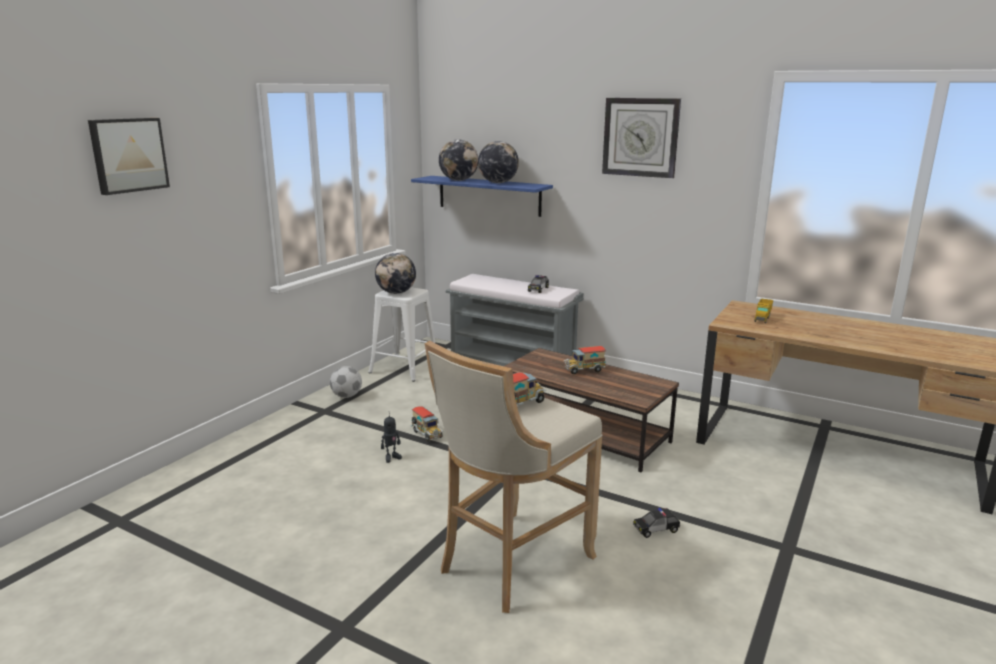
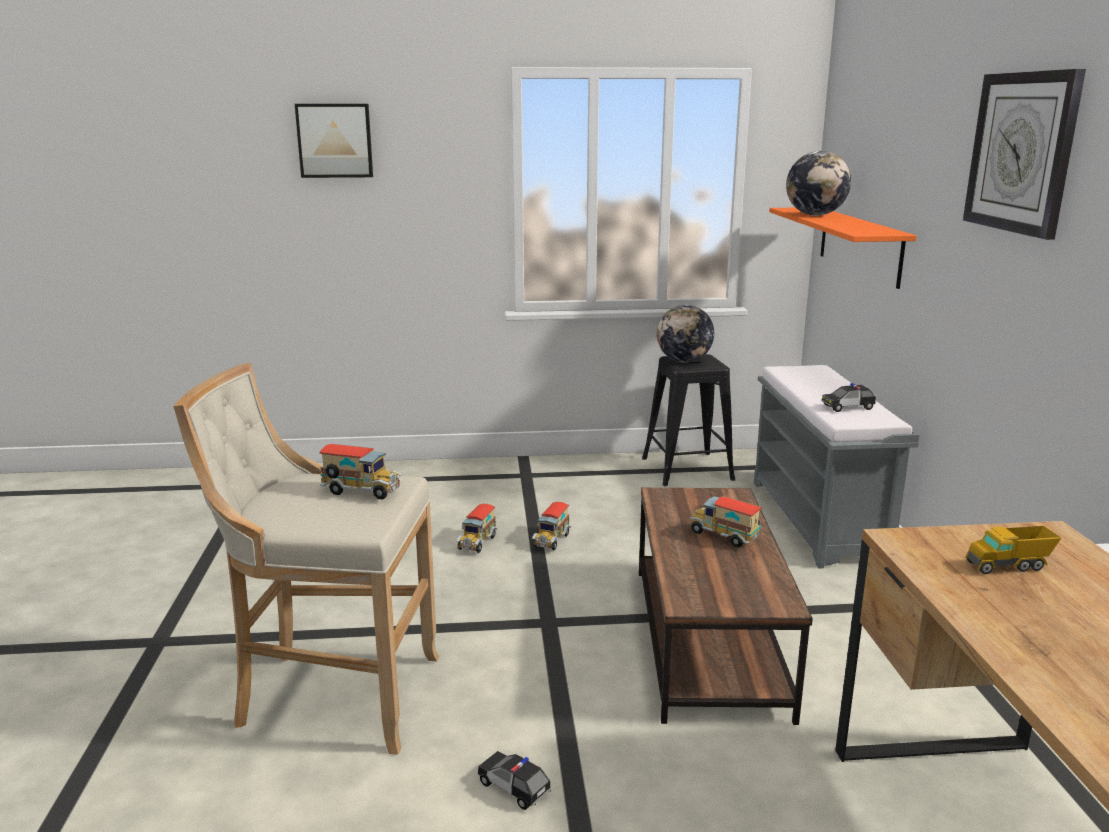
camera: 55 degrees right, 0 degrees up
(346, 396) = (573, 471): football -> none
(391, 457) = (477, 543): toy robot -> toy truck
(404, 368) = (687, 469): white stool -> black stool
(489, 195) = (859, 245): blue shelf -> orange shelf
(498, 183) = (847, 223): globe -> none

